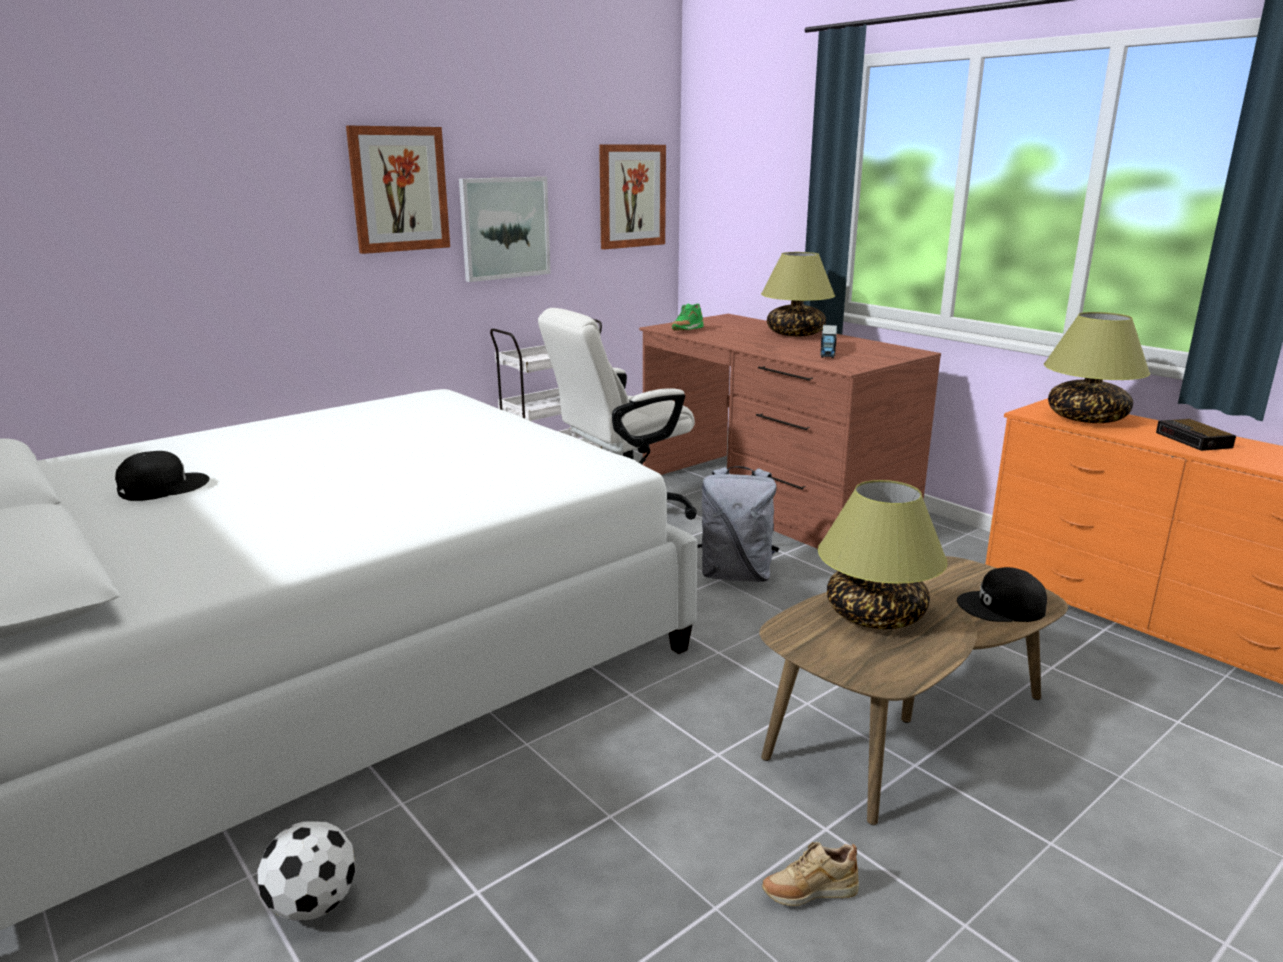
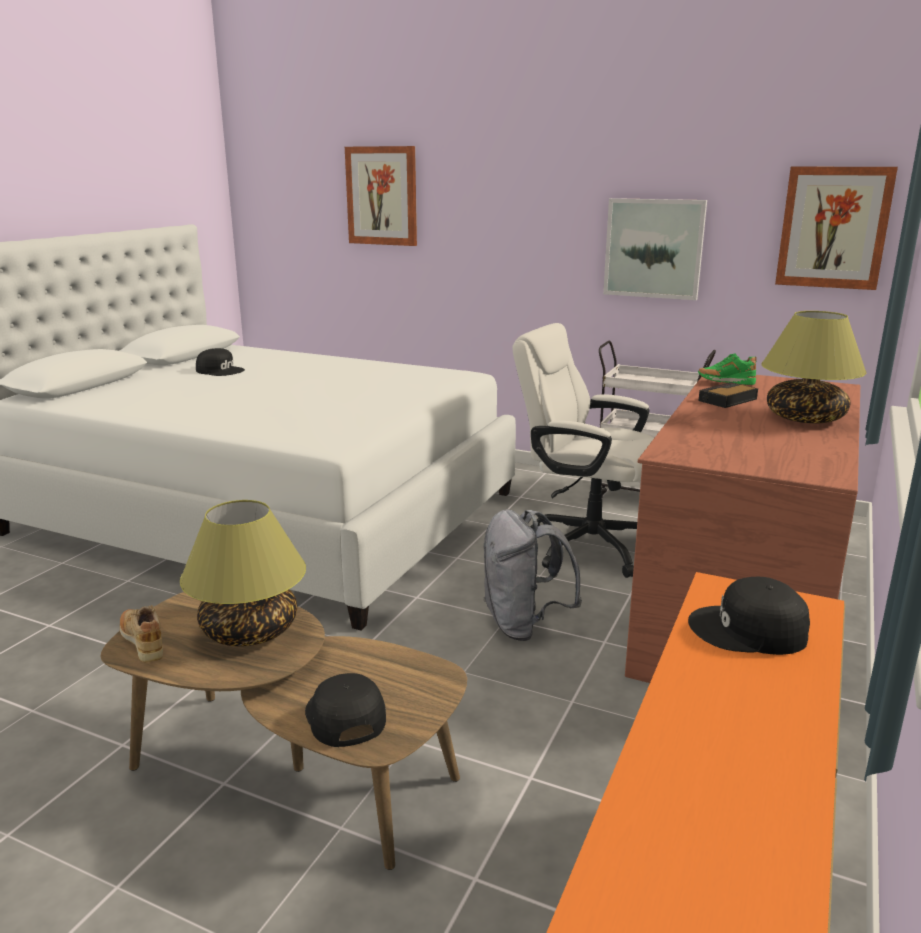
camera: 65 degrees right, 0 degrees up
(312, 904) = (39, 584): football -> none
(399, 189) = (553, 205): picture -> picture (382, 196)
(808, 894) = (45, 748): beige shoe -> beige shoe (143, 643)
(828, 351) = (742, 439): toy truck -> none
(1087, 418) = (749, 631): table lamp -> black cap
(1194, 440) = (734, 728): alarm clock -> alarm clock (726, 400)

